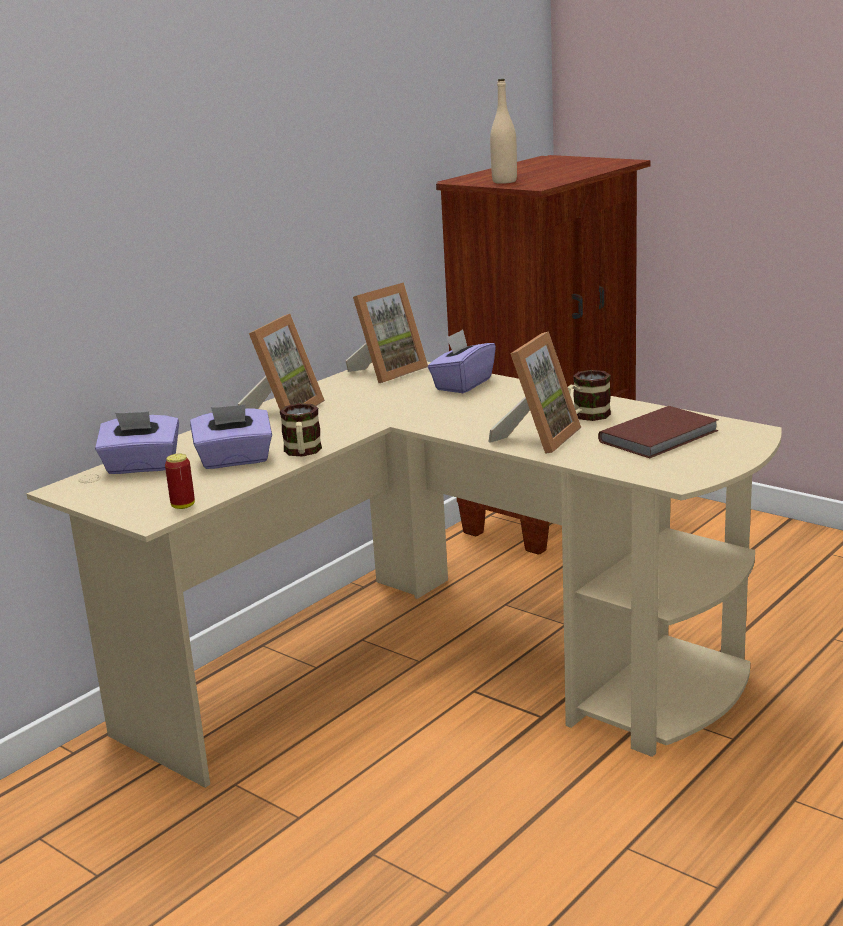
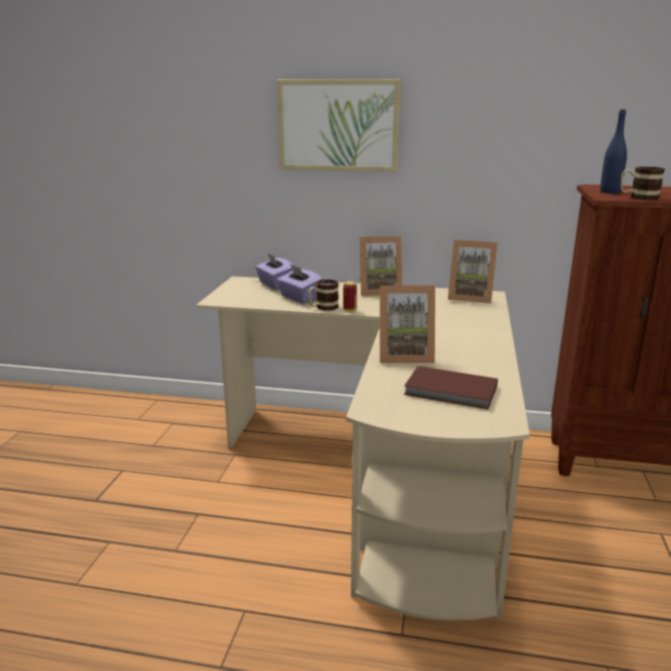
camera: 60 degrees right, 0 degrees up
(152, 157) = (338, 125): none -> picture
(183, 506) = (234, 302): can -> can (349, 310)
(462, 384) = (476, 318): purple tissue box -> none
(504, 181) = (610, 192): beige bottle -> blue bottle
(586, 416) = (462, 361): mug -> mug (638, 197)

